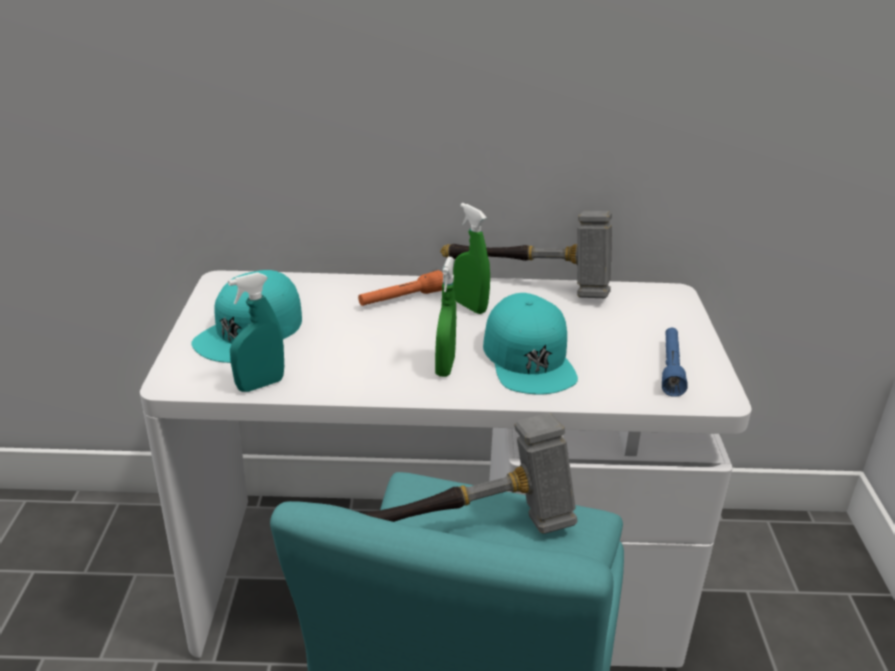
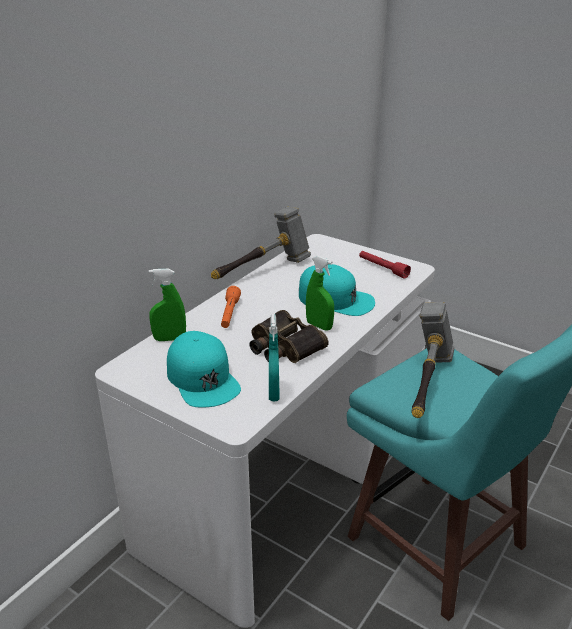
camera: 55 degrees left, 0 degrees up
(367, 357) = (283, 346): none -> binoculars
(470, 306) = (264, 296): green spray bottle -> green spray bottle (169, 339)
(671, 368) = (383, 268): blue flashlight -> red flashlight

